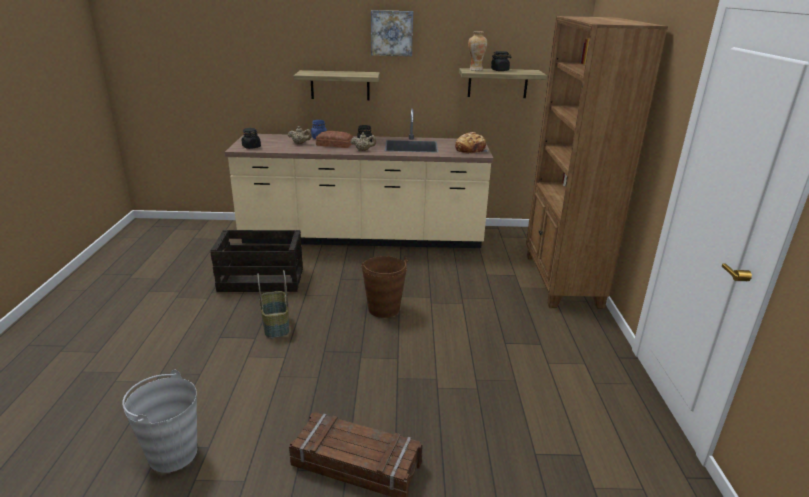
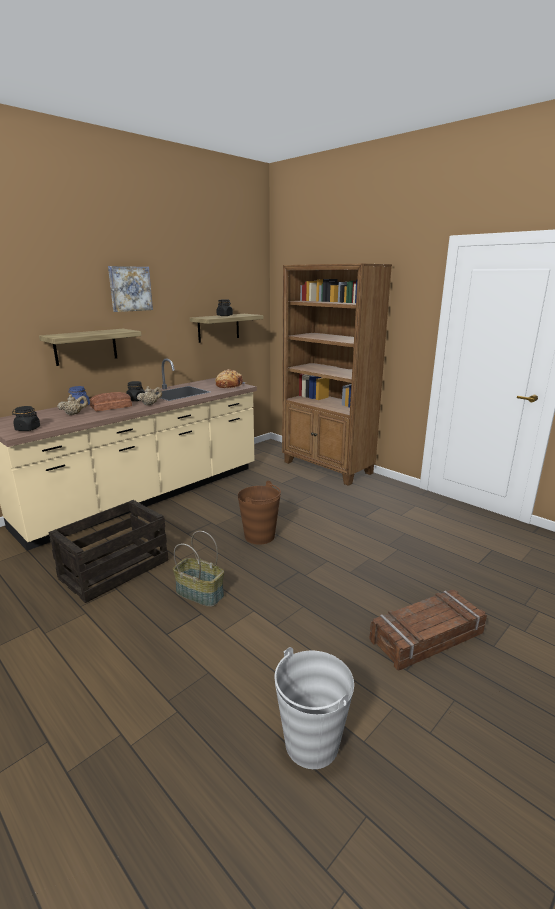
camera: 45 degrees left, 5 degrees down
(475, 69) = (207, 317): vase -> none

